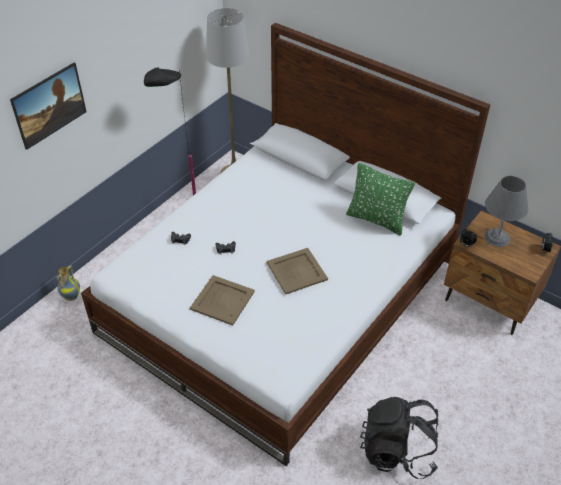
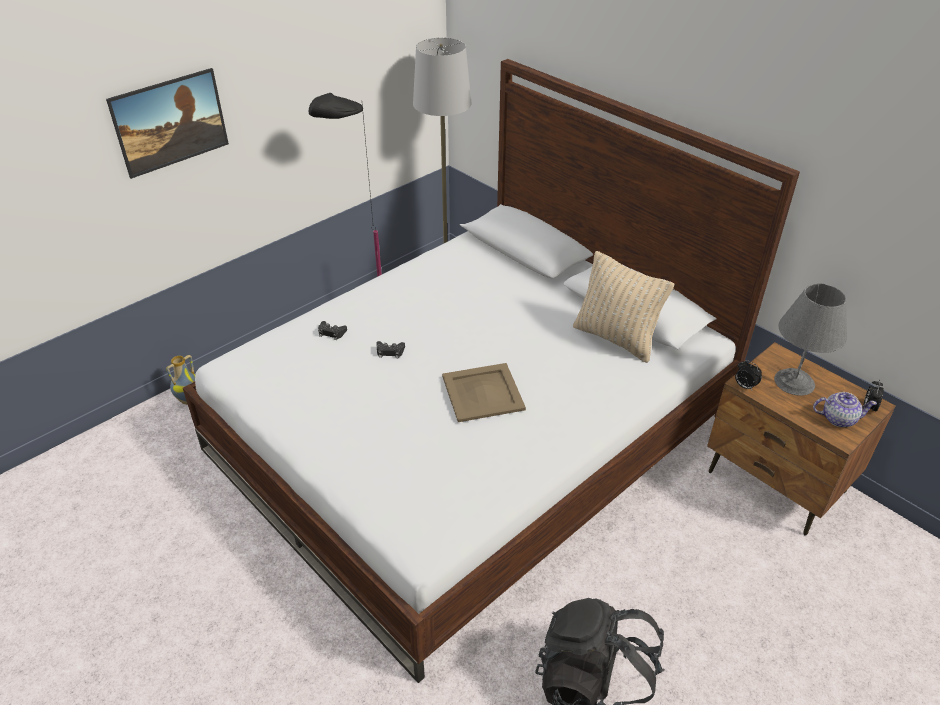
camera: 10 degrees right, 5 degrees down
(222, 299) = (365, 418): beige tray -> none
(376, 220) = (615, 338): green pillow -> beige pillow
(526, 260) = (838, 418): none -> teapot

